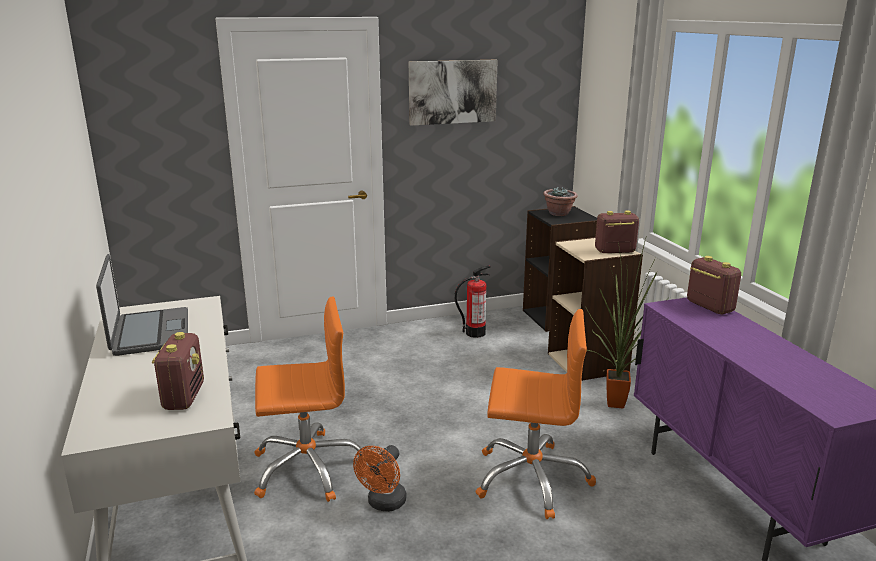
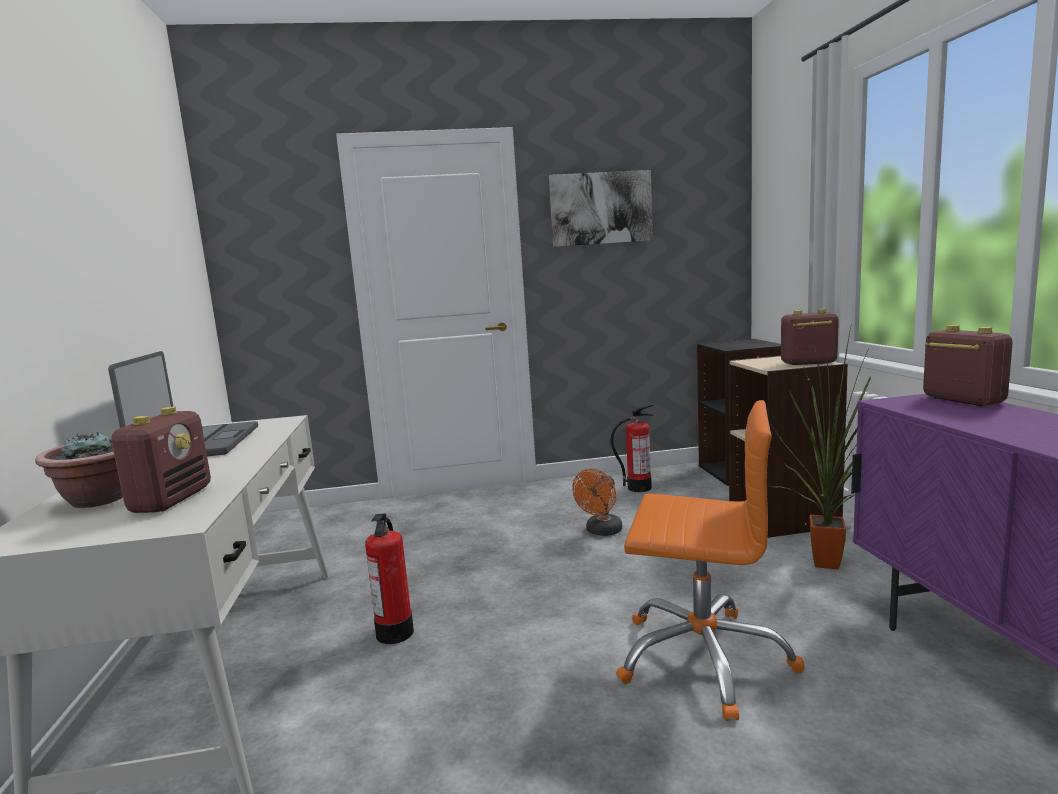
camera: 10 degrees right, 10 degrees down
(308, 467) = (395, 633): orange office chair -> fire extinguisher
(384, 504) = (482, 686): orange fan -> orange fan (601, 532)
(559, 213) = (735, 343): potted plant -> potted plant (100, 500)

